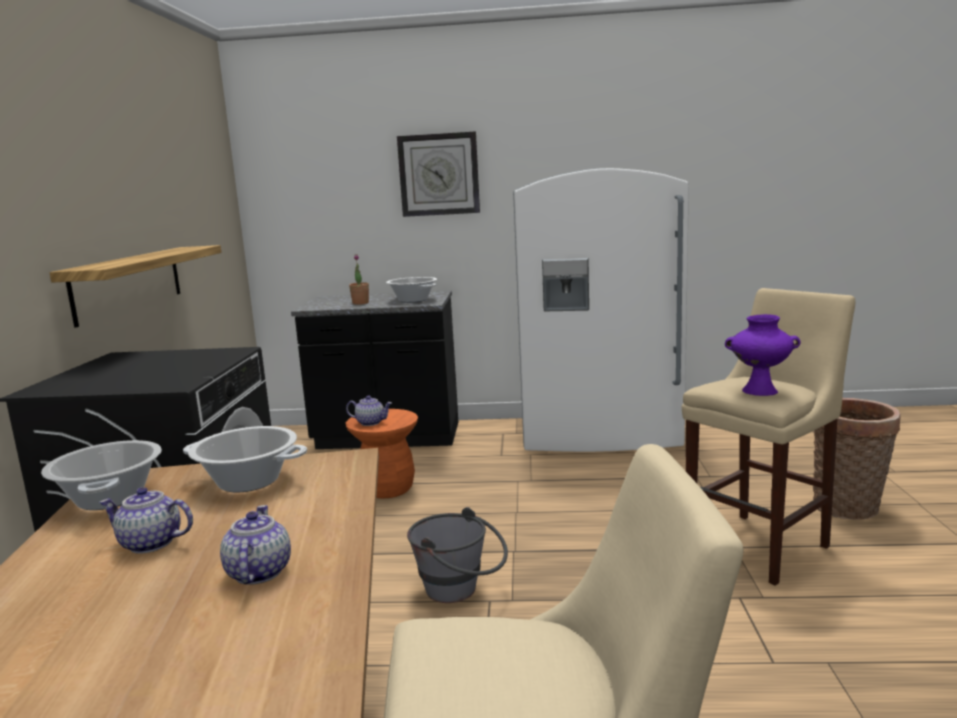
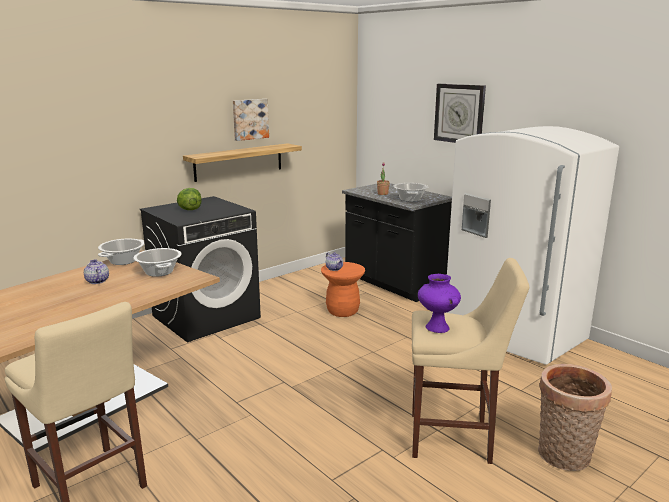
camera: 45 degrees right, 5 degrees up
(130, 372) = (189, 209): none -> lettuce
(131, 200) = (250, 119): none -> picture
(258, 572) = (92, 303): teapot -> none
(460, 591) = (281, 371): grey bucket -> none

